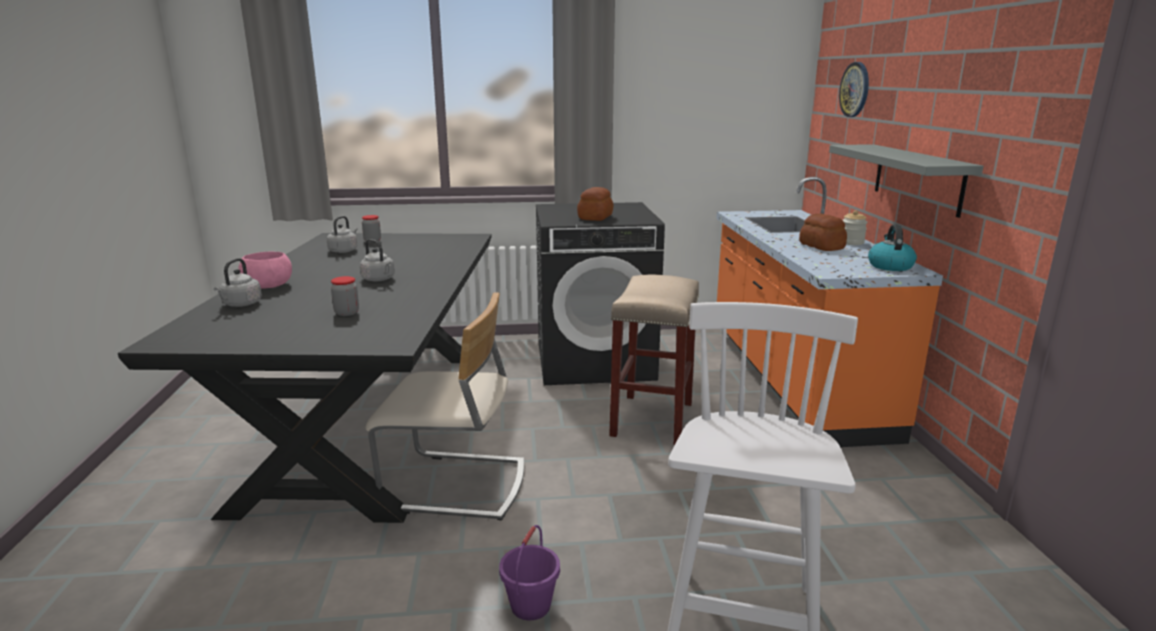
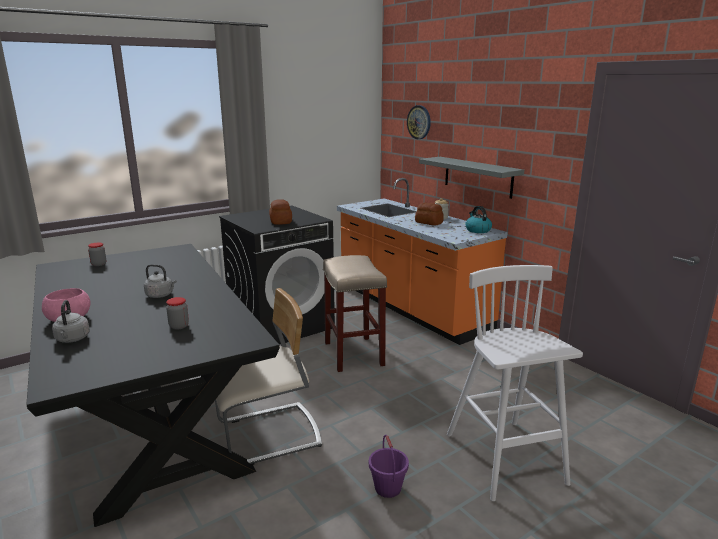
camera: 30 degrees left, 0 degrees up
(344, 250) = (87, 277): grey kettle -> none

